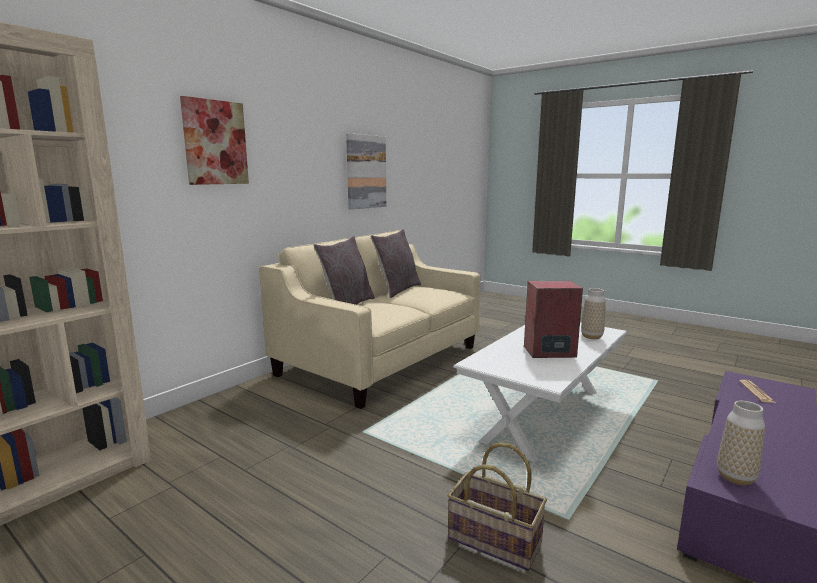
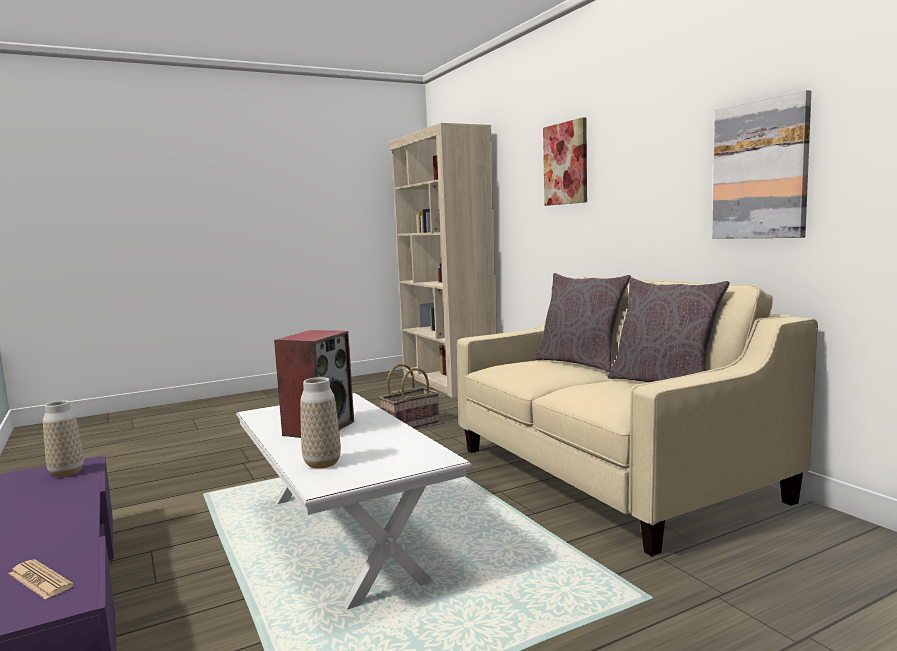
camera: 115 degrees right, 5 degrees down
(493, 541) = (233, 467): basket -> basket (410, 424)

